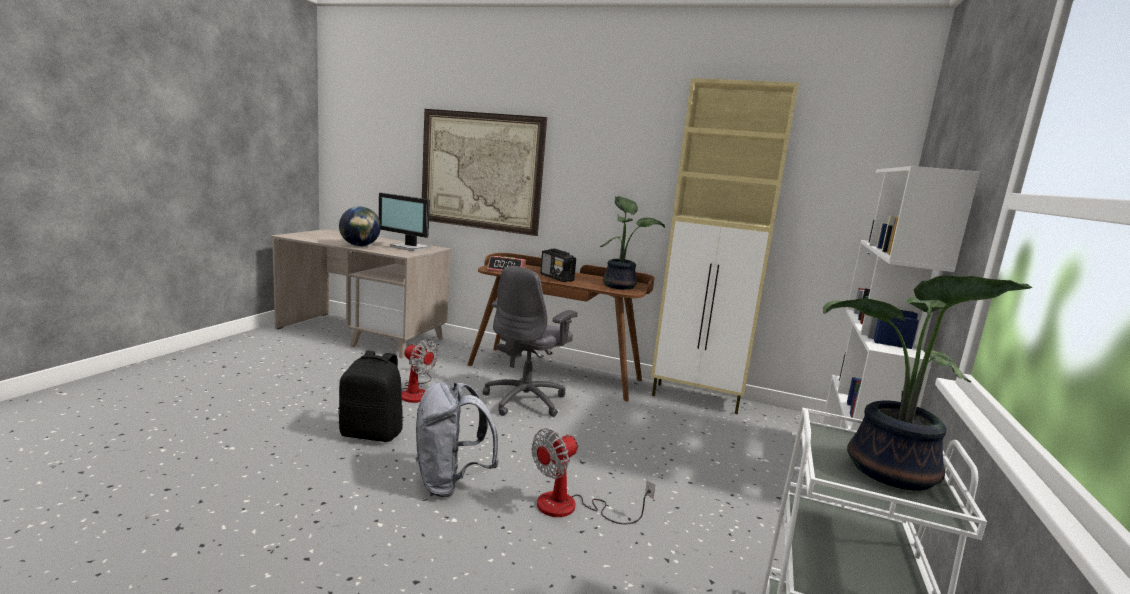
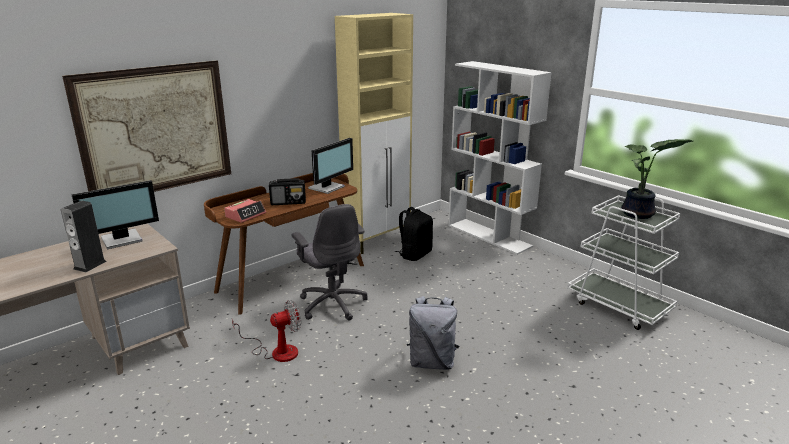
camera: 60 degrees left, 10 degrees up
(360, 246) = (90, 265): globe -> speaker
(372, 433) = (340, 386): black backpack -> black backpack (415, 254)
(571, 508) = (480, 325): fan -> none
(620, 286) = (328, 187): potted plant -> monitor

